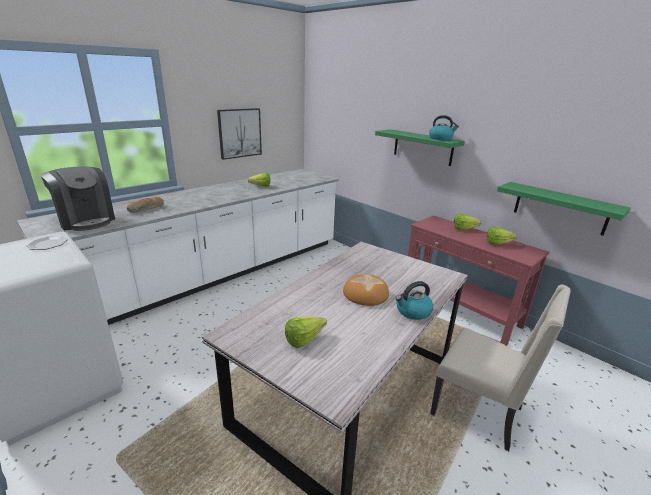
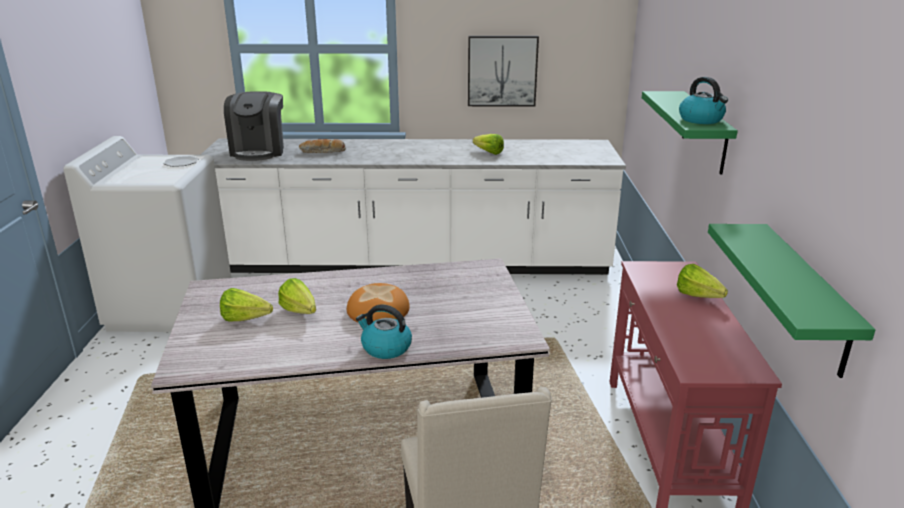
camera: 45 degrees right, 0 degrees up
(500, 244) = (708, 337): lettuce -> lettuce (301, 313)

